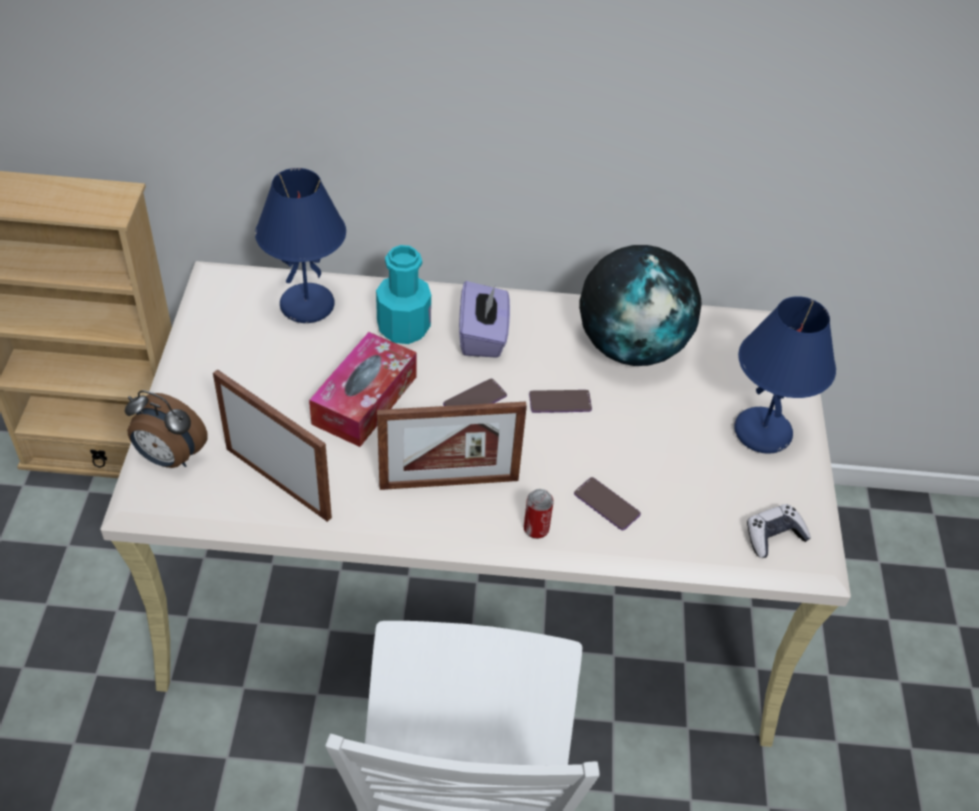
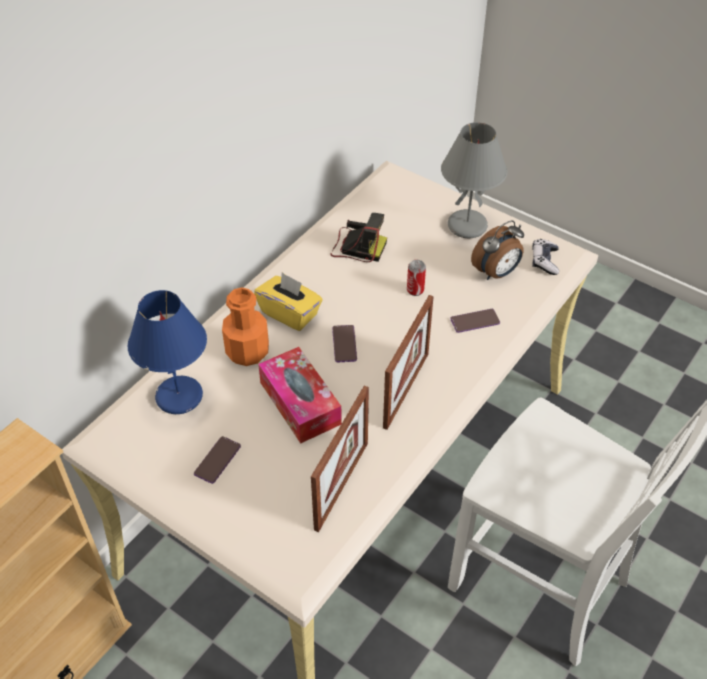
camera: 55 degrees left, 0 degrees up
(169, 458) = (270, 544): alarm clock -> alarm clock (496, 273)
(278, 483) = (341, 485): picture frame -> picture frame turned 135 degrees clockwise
(403, 328) = (247, 351): turquoise bottle -> orange bottle
(483, 336) = (290, 313): purple tissue box -> yellow tissue box
(536, 529) = (472, 364): can -> can (415, 290)
(560, 402) = (377, 303): phone -> phone (217, 460)
(632, 347) = (357, 247): globe -> camera
(763, 433) = (468, 225): blue table lamp -> grey table lamp

